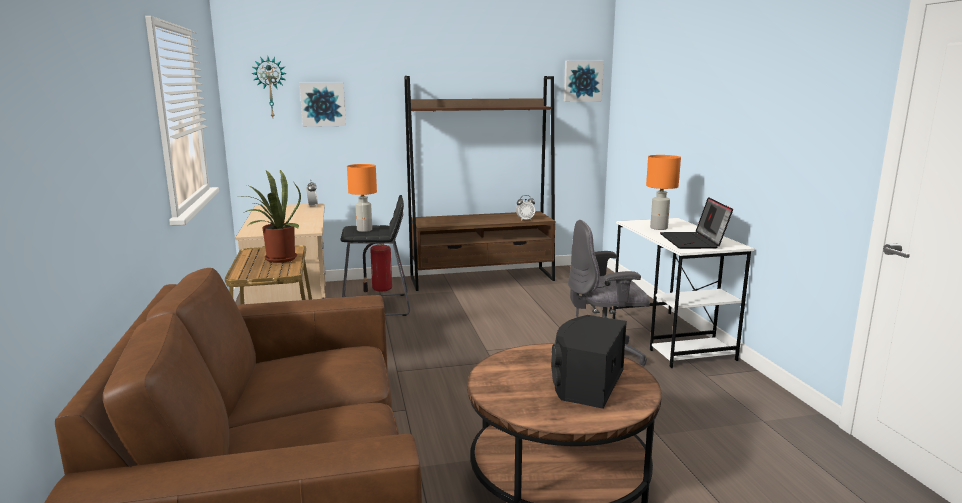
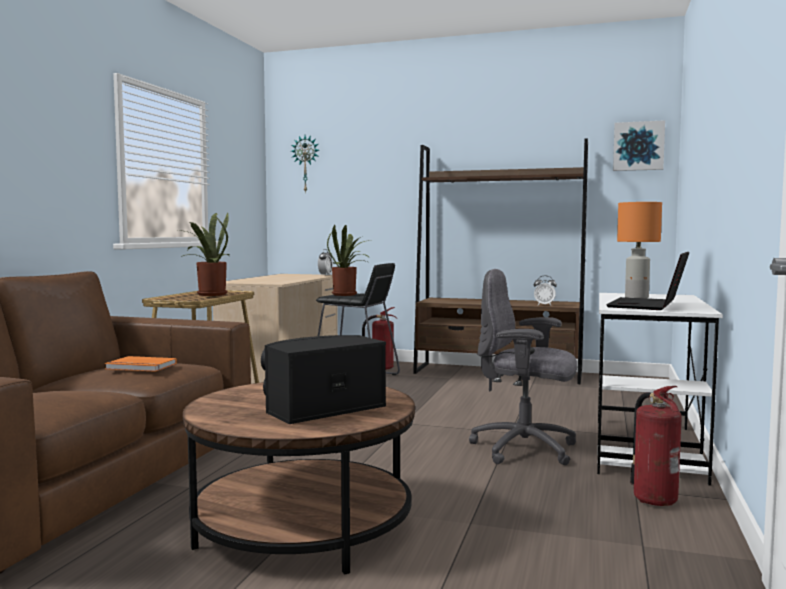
camera: 30 degrees right, 10 degrees down
(323, 104) = (350, 178): picture -> none
(335, 367) = (140, 367): none -> orange book
(364, 230) = (347, 295): orange table lamp -> potted plant
(725, 381) = (653, 499): none -> fire extinguisher

